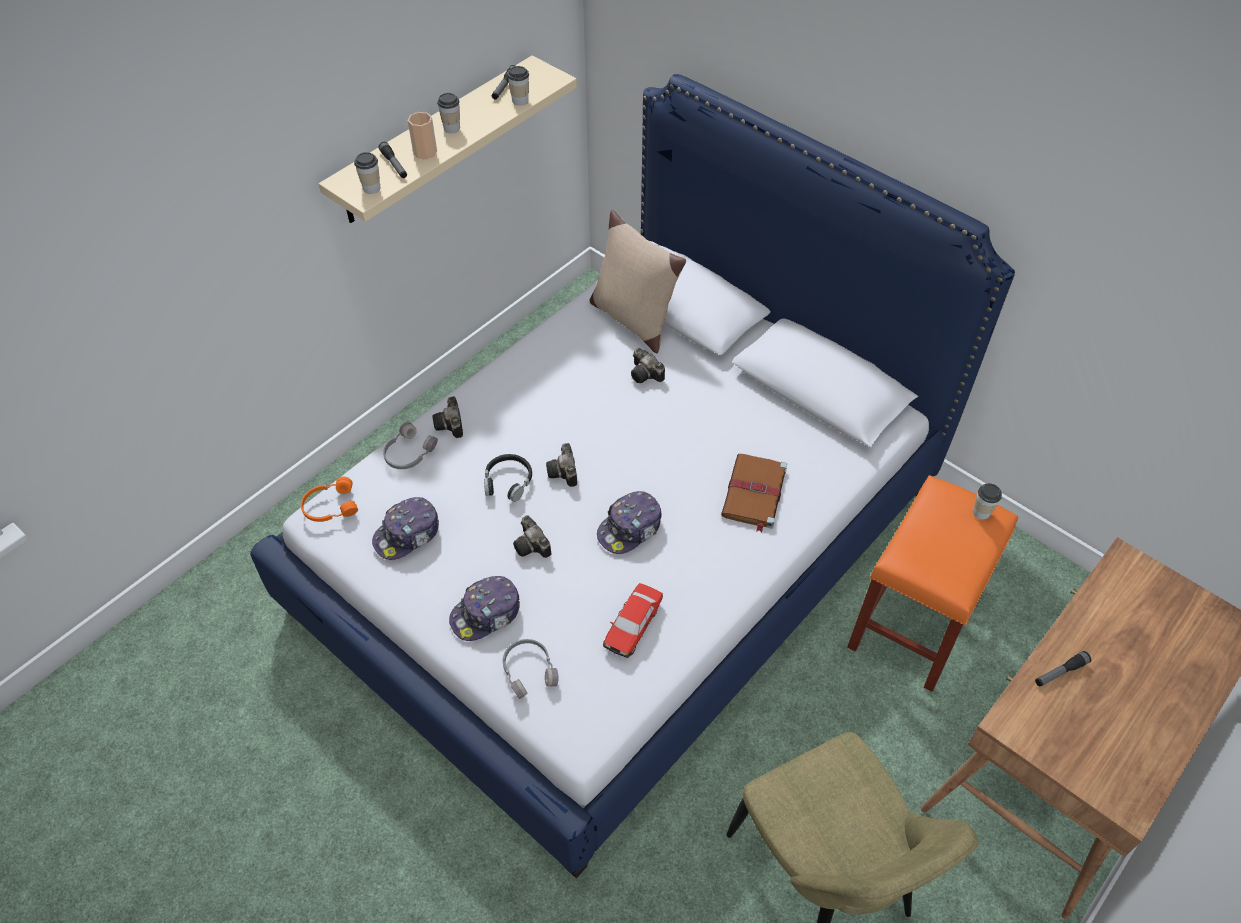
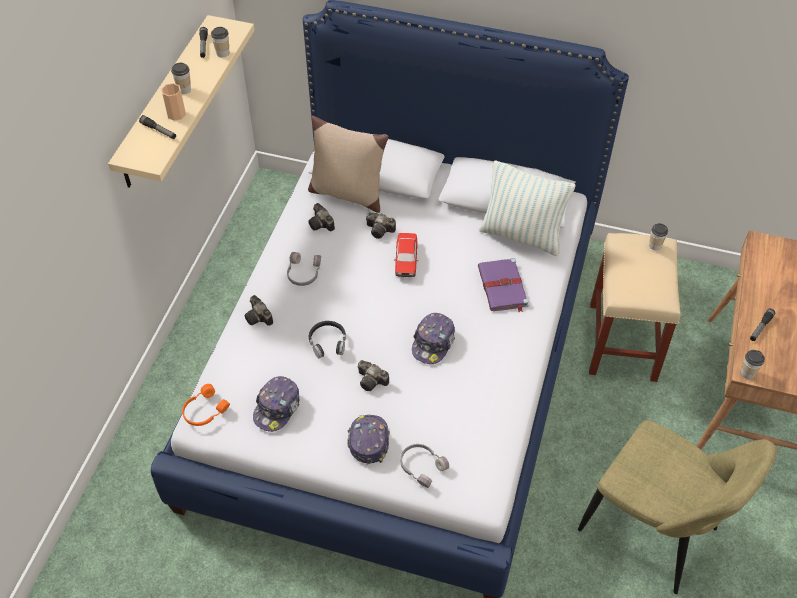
camera: 25 degrees left, 0 degrees up
(371, 188) = (153, 154): cup -> cup (747, 373)
(408, 453) = (240, 349): grey headphones -> grey headphones (303, 273)
(486, 614) = (368, 440): cap -> cap turned 150 degrees clockwise
(564, 473) = (364, 321): camera -> camera (321, 224)
(633, 625) = (474, 407): toy car -> toy car (406, 259)
(754, 494) = (503, 287): brown book -> purple book
(814, 439) = (522, 235): none -> pillow
(914, 622) = (622, 340): orange stool -> beige stool

